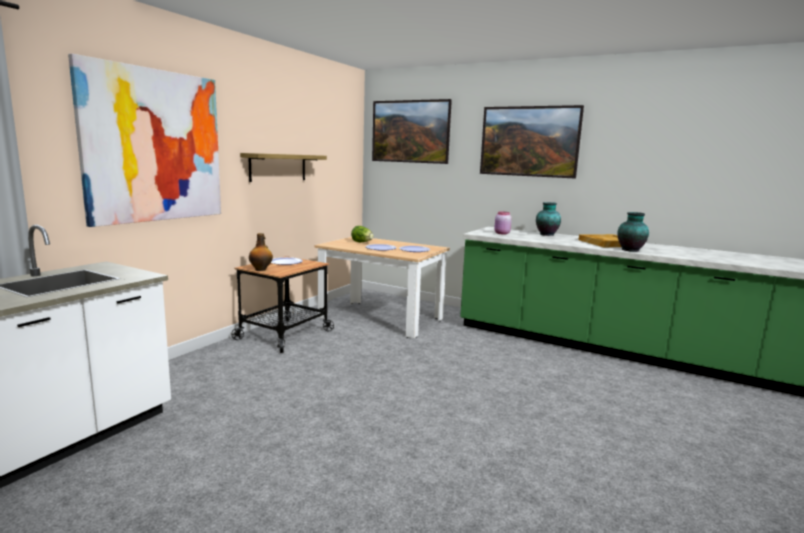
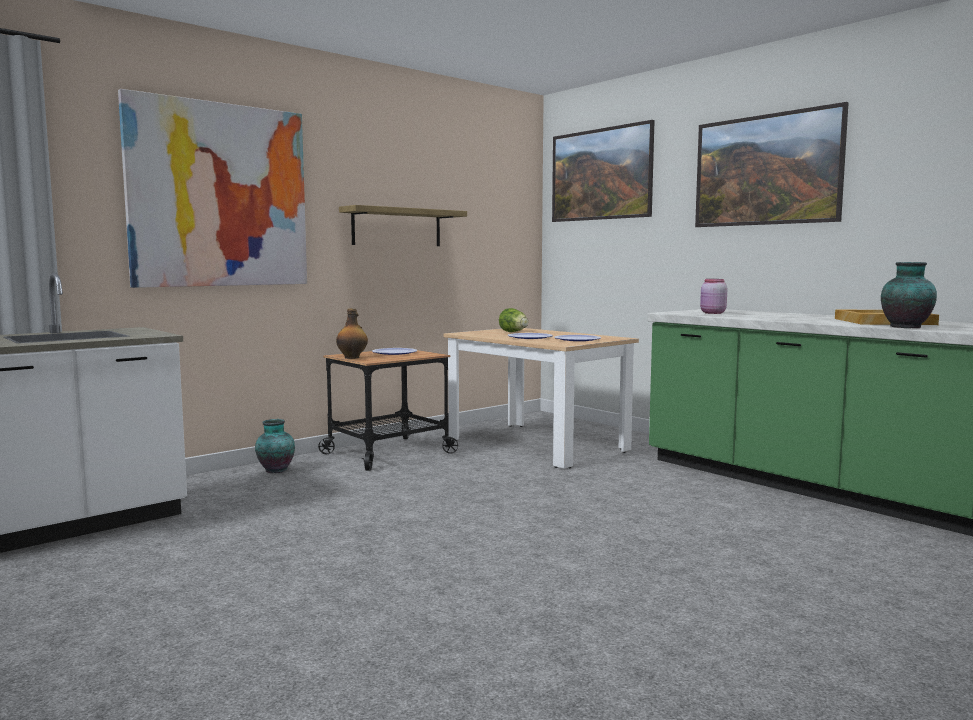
camera: 20 degrees right, 5 degrees down
(546, 235) = (789, 314): vase -> vase (275, 470)

